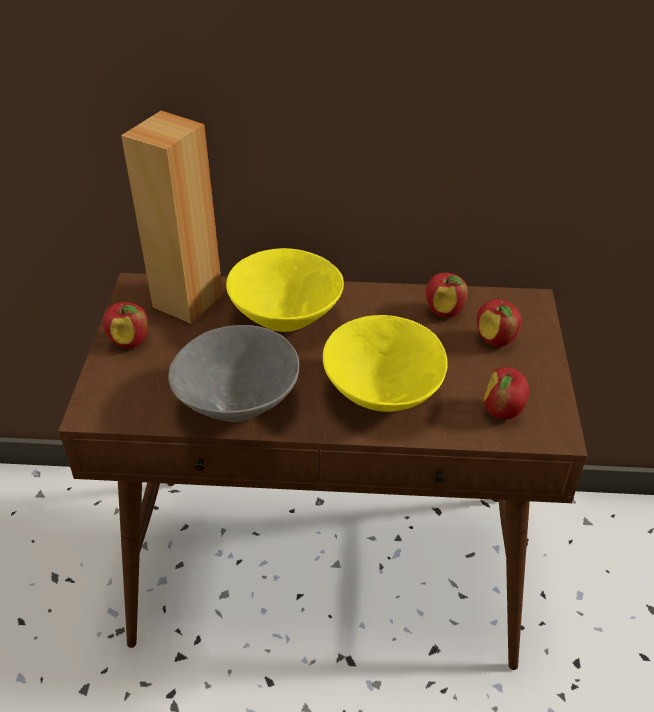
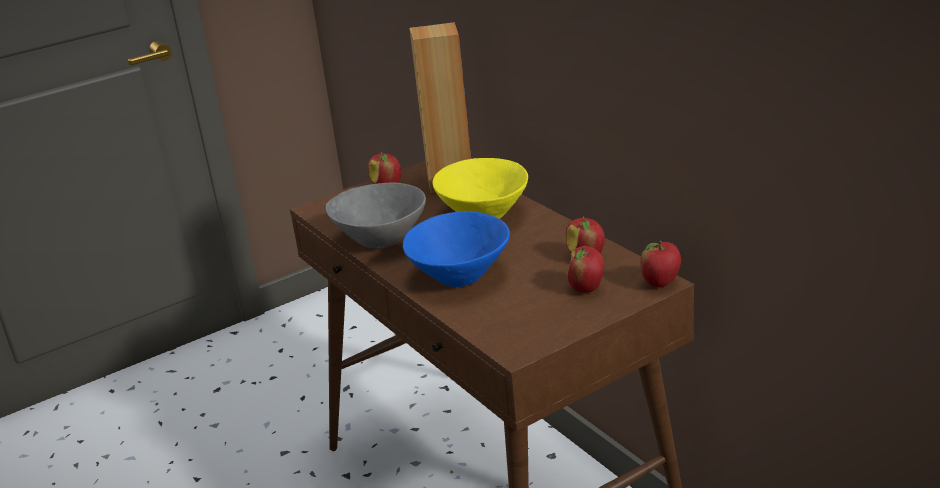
camera: 55 degrees right, 15 degrees down
(383, 395) = (458, 276): yellow bowl -> blue bowl
(503, 411) = (508, 322): apple -> apple (661, 283)

